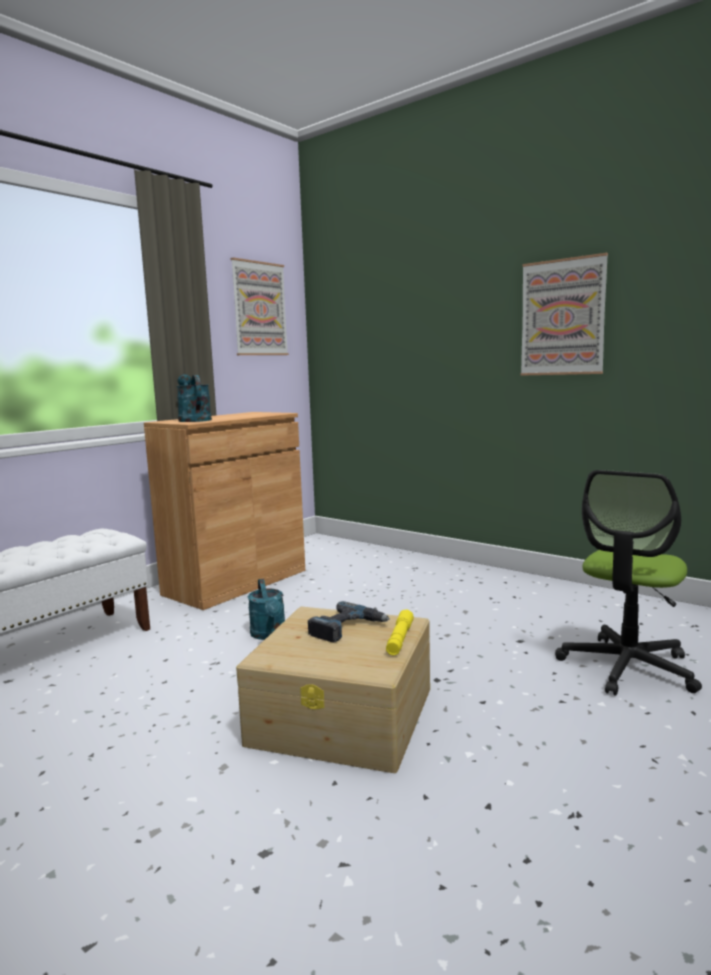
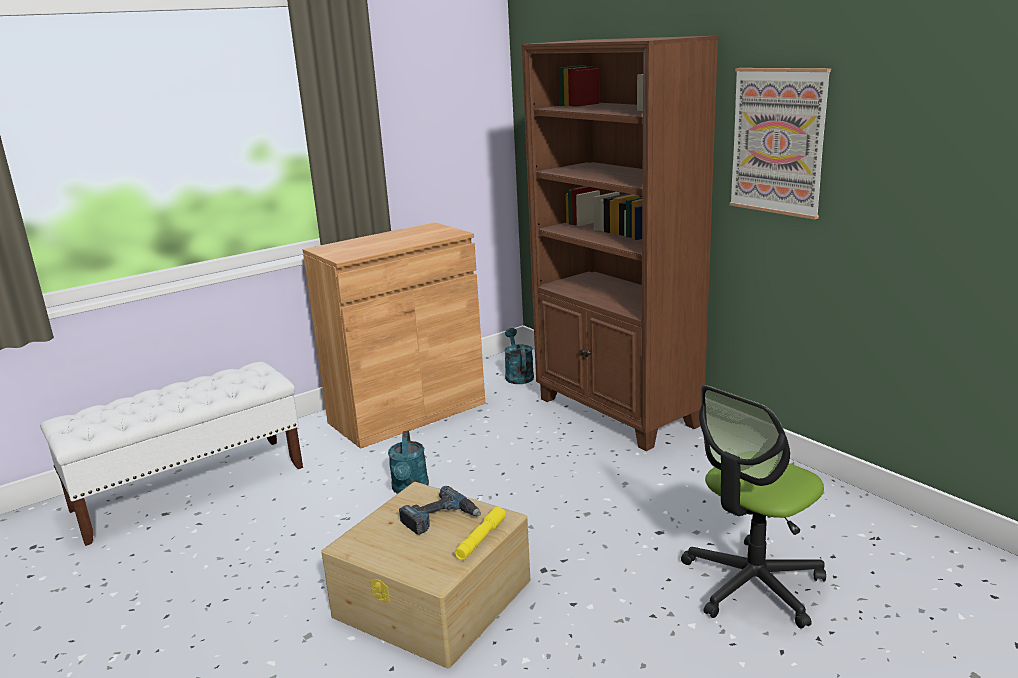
camera: 15 degrees right, 10 degrees up
(193, 420) = (352, 248): turquoise watering can -> turquoise watering can (518, 375)
(259, 309) = (448, 94): picture -> none
(424, 567) = (617, 413): none -> brown bookcase

